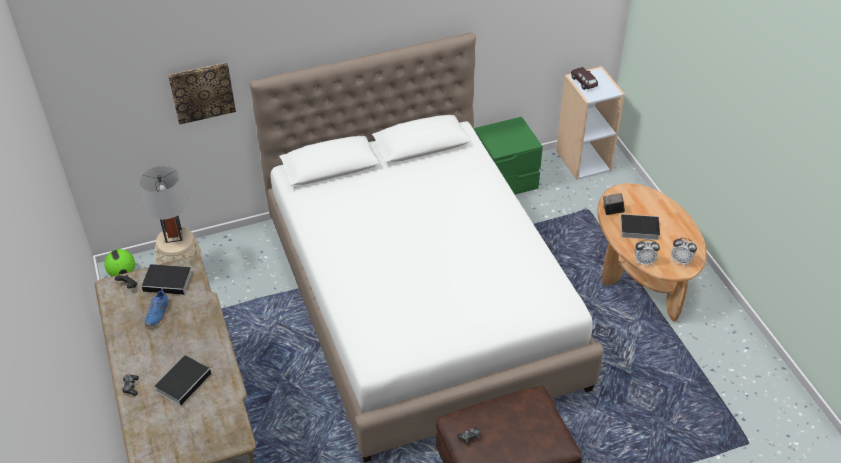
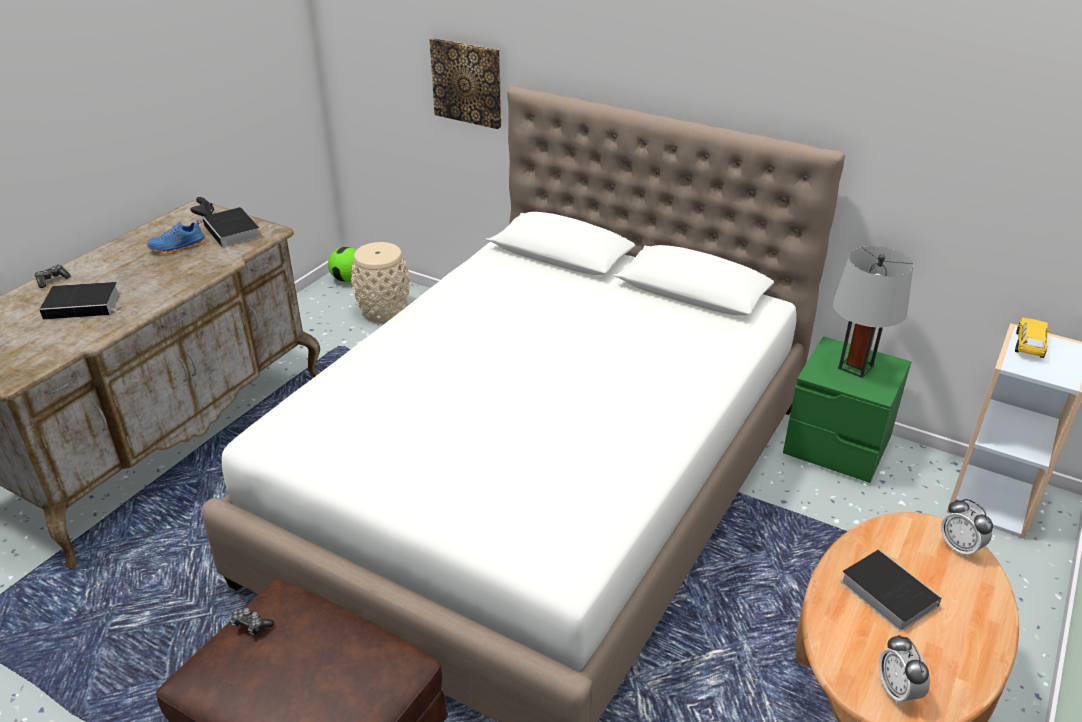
camera: 50 degrees right, 10 degrees down
(173, 235) = (381, 250): grey table lamp -> grey table lamp (855, 367)
(584, 82) = (1029, 345): brown toy car -> yellow toy car
(612, 211) = (877, 541): camera -> none
(644, 261) = (827, 639): alarm clock -> alarm clock (959, 547)

